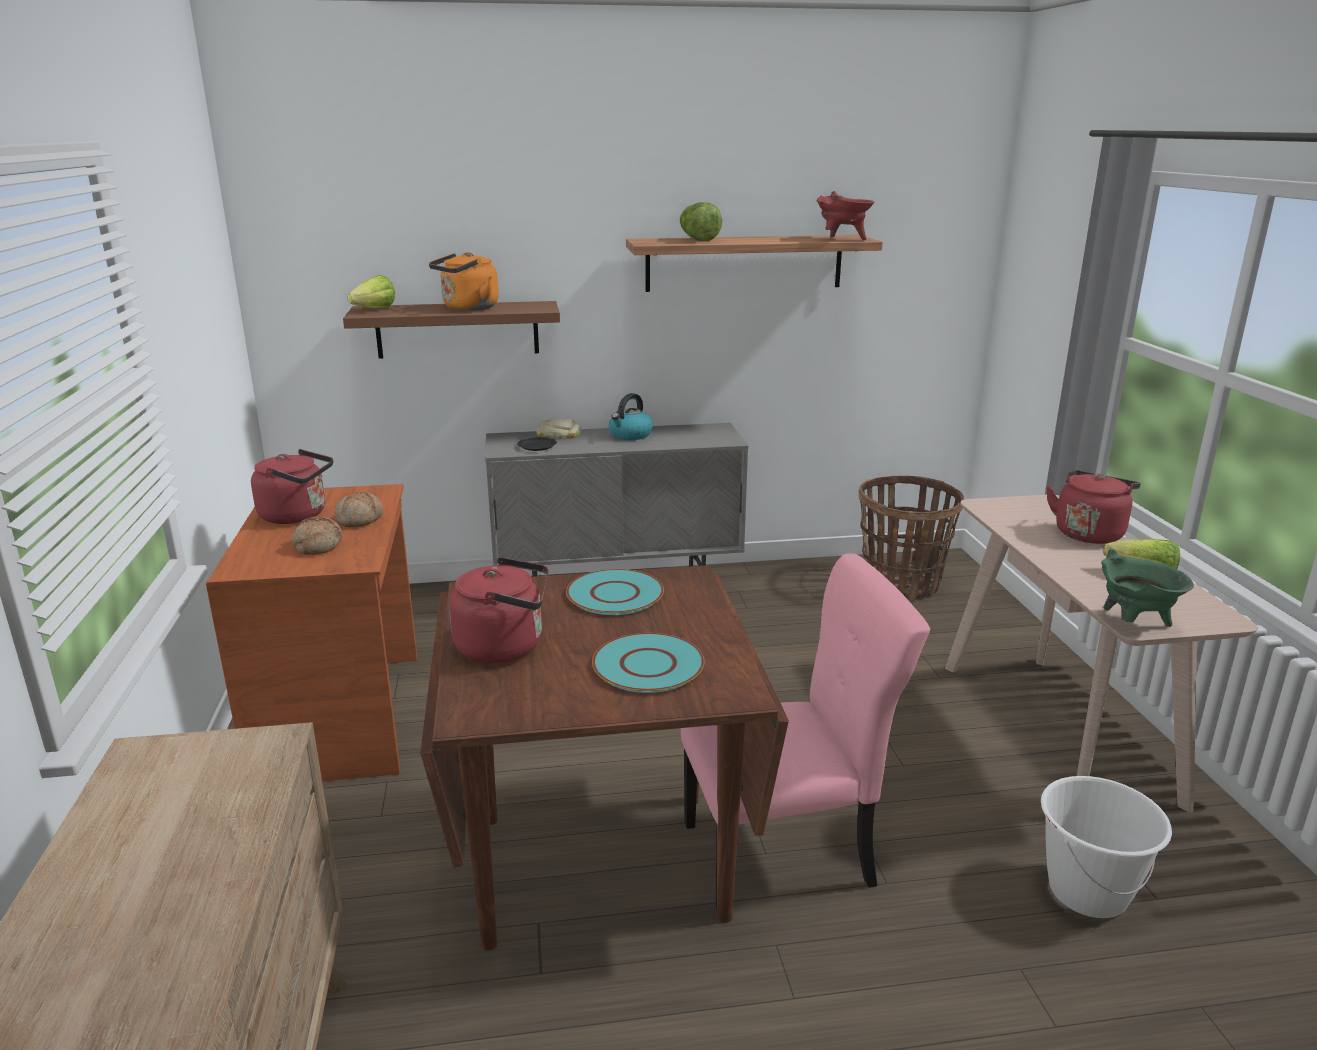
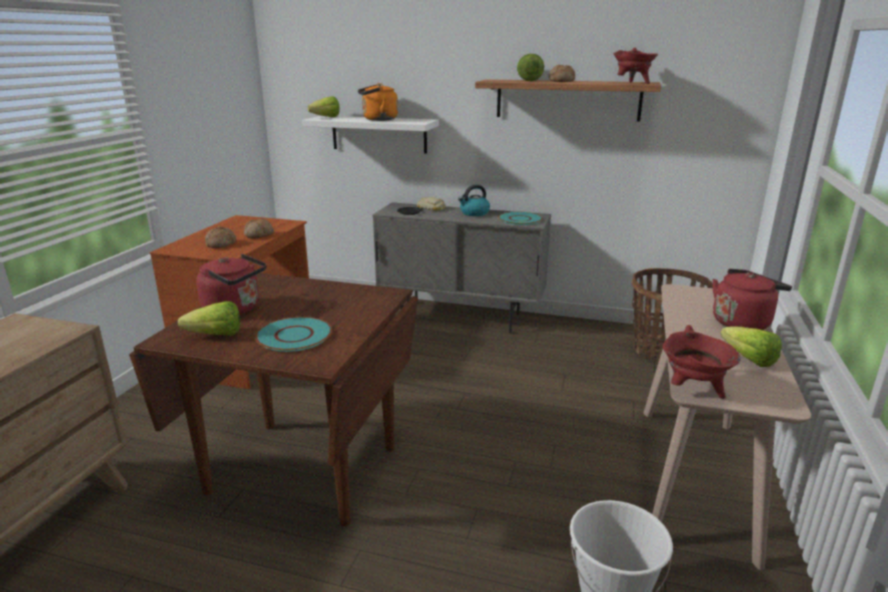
camera: 25 degrees right, 0 degrees up
(298, 515) = (233, 228): red kettle -> none
(457, 329) = (379, 134): brown shelf -> white shelf
(529, 693) = (211, 335): none -> lettuce
(614, 594) = (332, 294): turquoise plate -> turquoise plate (520, 219)
(743, 239) = (561, 81): none -> bread
(786, 854) = (417, 498): pink chair -> none
(1134, 624) = (693, 390): green cooking pot -> red cooking pot

